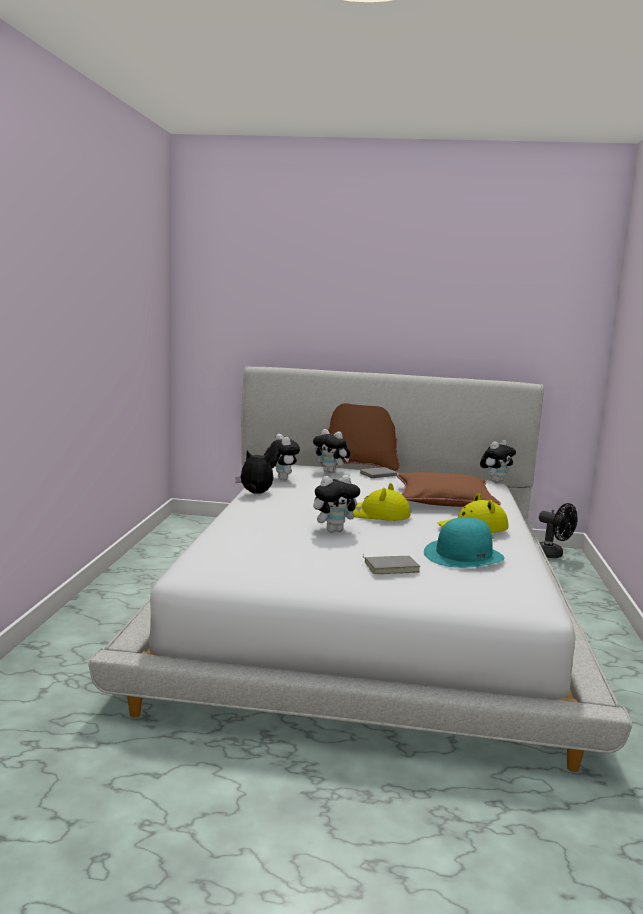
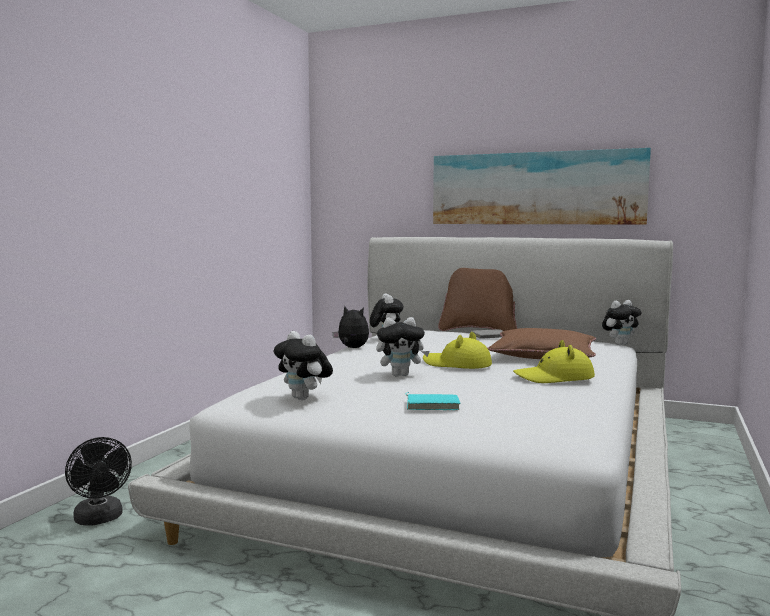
camera: 15 degrees right, 5 degrees down
(331, 472) = (443, 334): plush toy -> plush toy (304, 398)
(391, 567) = (433, 405): grey book -> turquoise book
(414, 325) = (535, 188): none -> picture
(463, 555) = (523, 398): turquoise hat -> none
(552, 555) = (695, 429): black fan -> black fan (100, 519)

